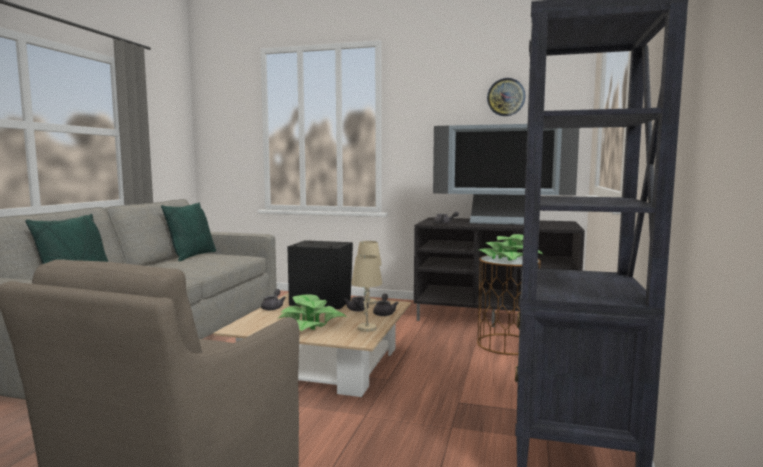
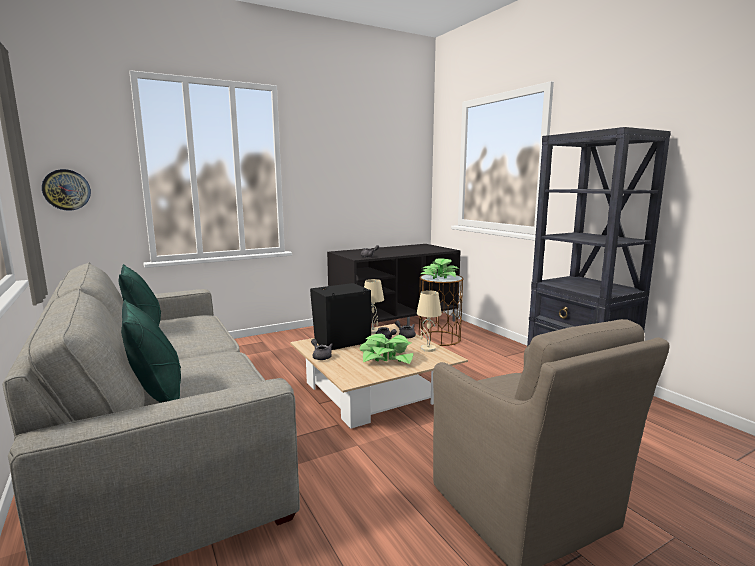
camera: 45 degrees left, 5 degrees up
(502, 222) = (394, 250): television -> none
(506, 97) = (380, 150): wall clock -> wall clock (66, 190)

